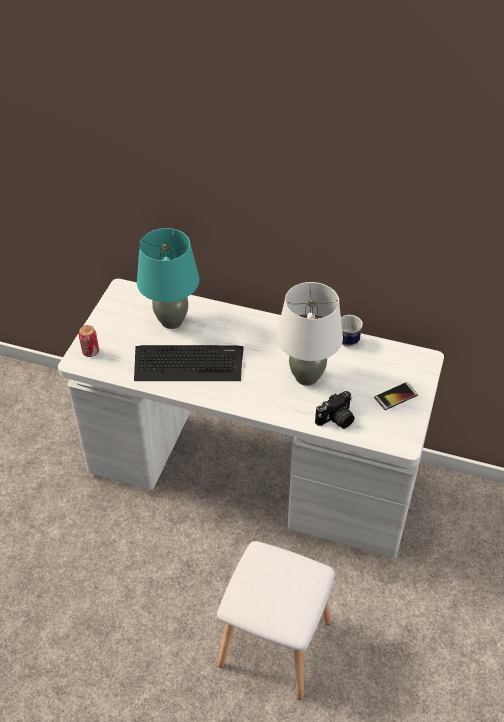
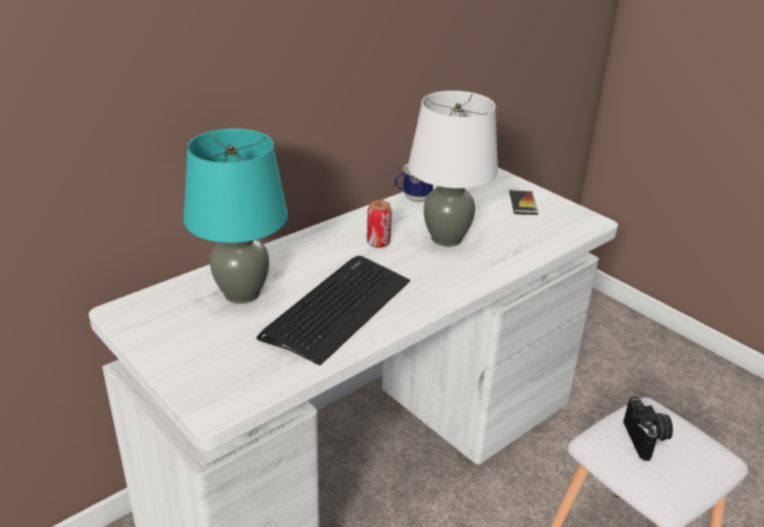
camera: 60 degrees left, 15 degrees down
(90, 352) = (211, 387): can -> can (378, 243)
(336, 420) = (528, 245): camera -> camera (646, 439)

